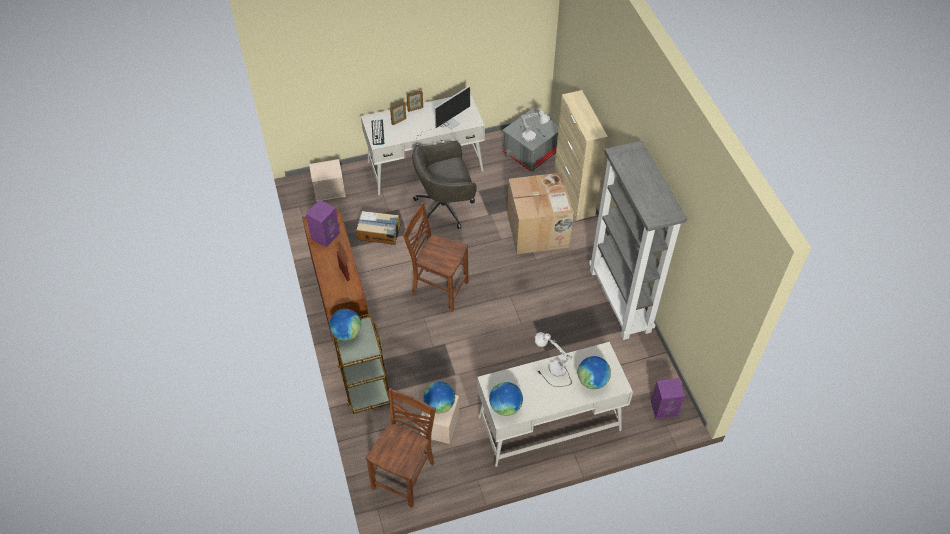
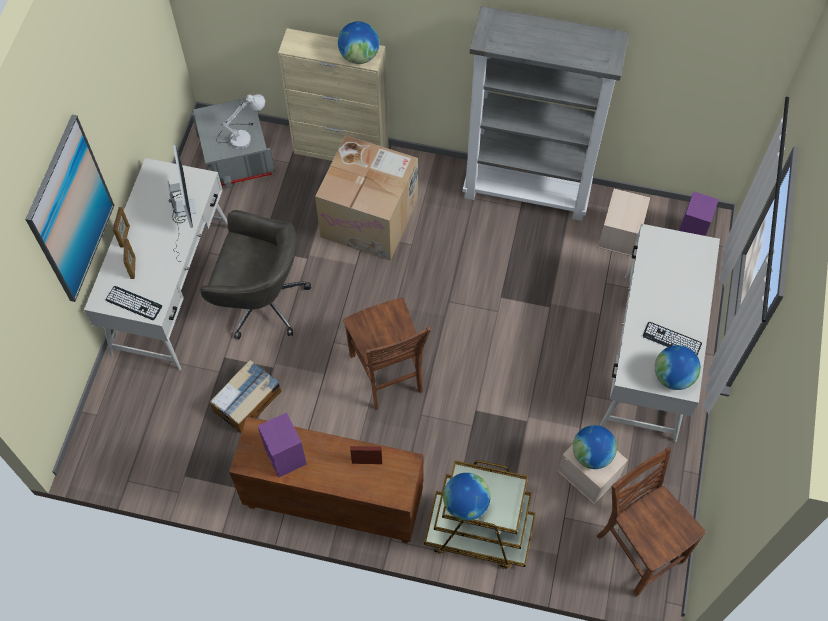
camera: 60 degrees left, 10 degrees up
(329, 190) = (125, 427): beige storage box -> beige storage box (619, 233)
(385, 58) = (70, 211): none -> picture
(439, 289) = (387, 374): brown chair -> brown chair turned 75 degrees counterclockwise
(445, 207) = (260, 300): grey office chair -> grey office chair turned 90 degrees counterclockwise
(532, 395) = (672, 340): none -> keyboard
(552, 372) = (651, 303): white table lamp -> none
(592, 381) = (685, 269): globe -> globe (359, 56)

